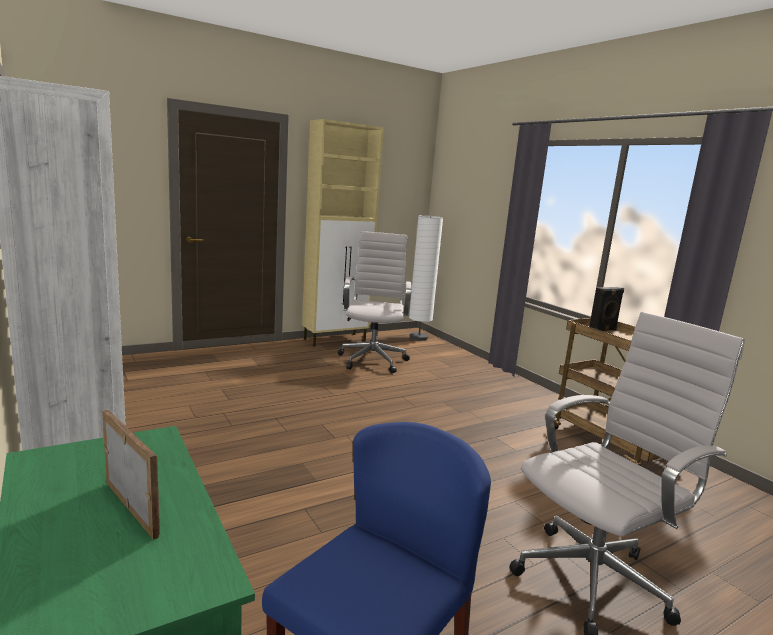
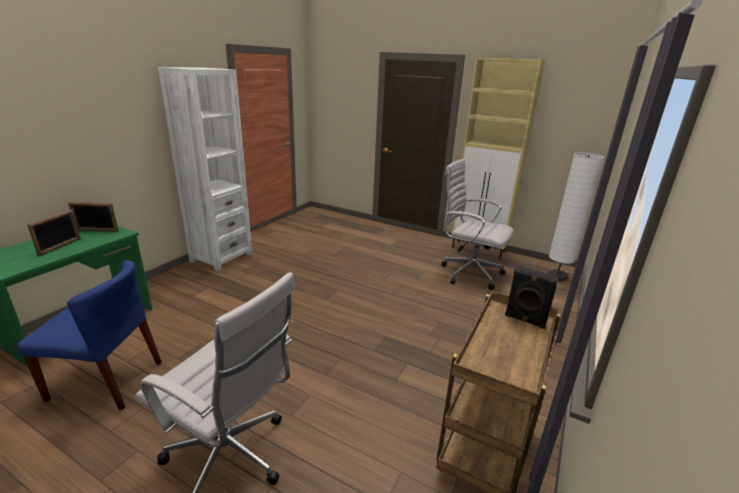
camera: 60 degrees right, 10 degrees up
(87, 461) = (97, 230): none -> picture frame
(373, 360) = (468, 273): white office chair -> white office chair turned 120 degrees counterclockwise

